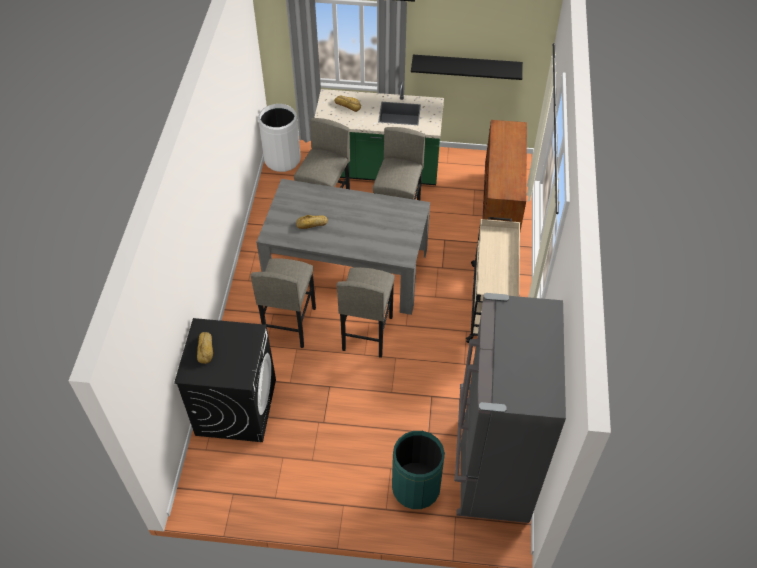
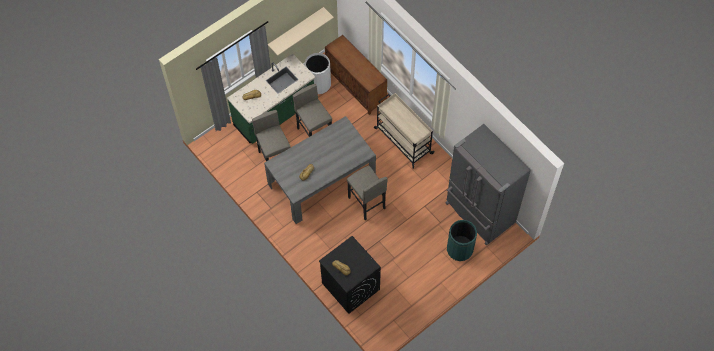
camera: 45 degrees left, 10 degrees up
(282, 159) = (219, 150): white trash can -> white trash can (318, 84)
(289, 324) = (328, 230): grey stool -> none
(466, 66) = (296, 29): black shelf -> beige shelf

